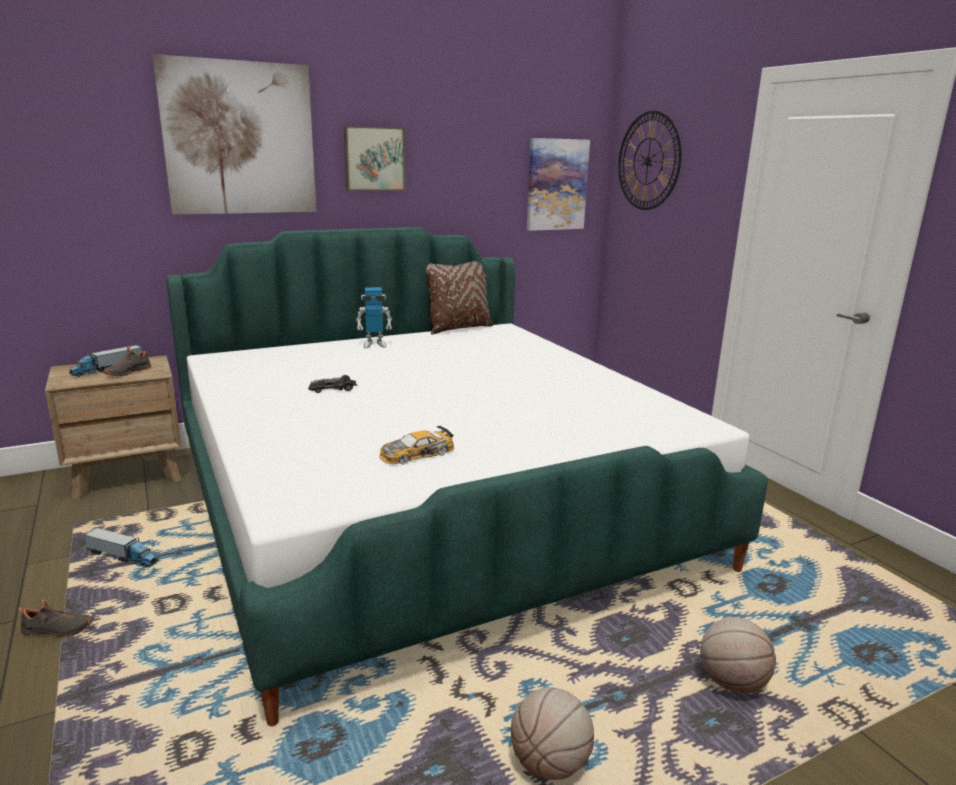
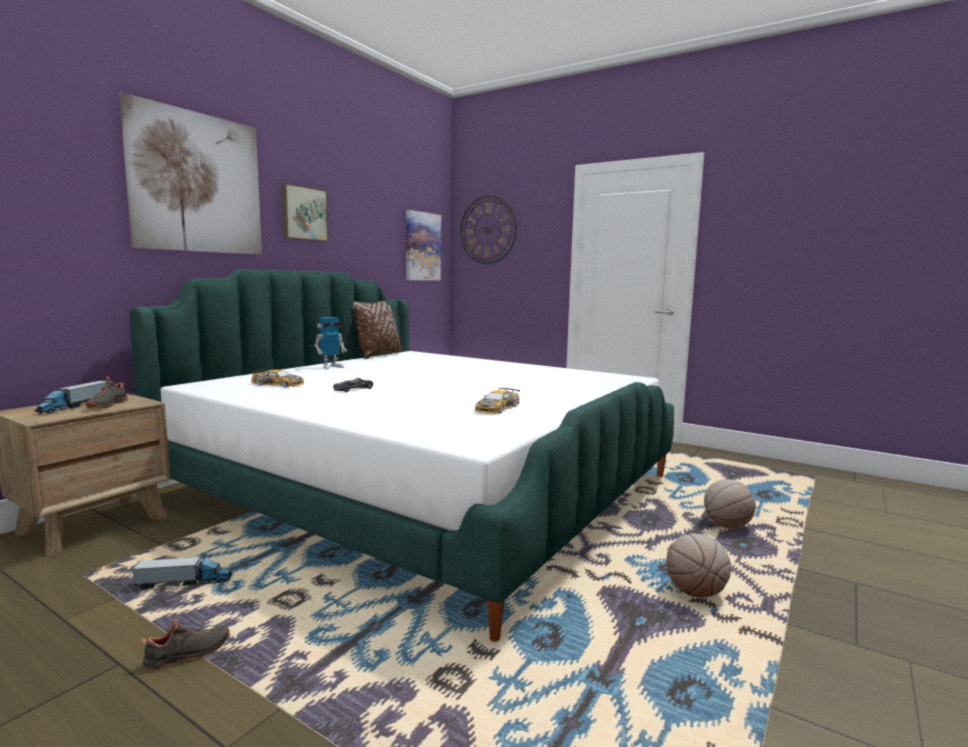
camera: 30 degrees left, 10 degrees down
(279, 368) = (278, 384): none -> toy car

